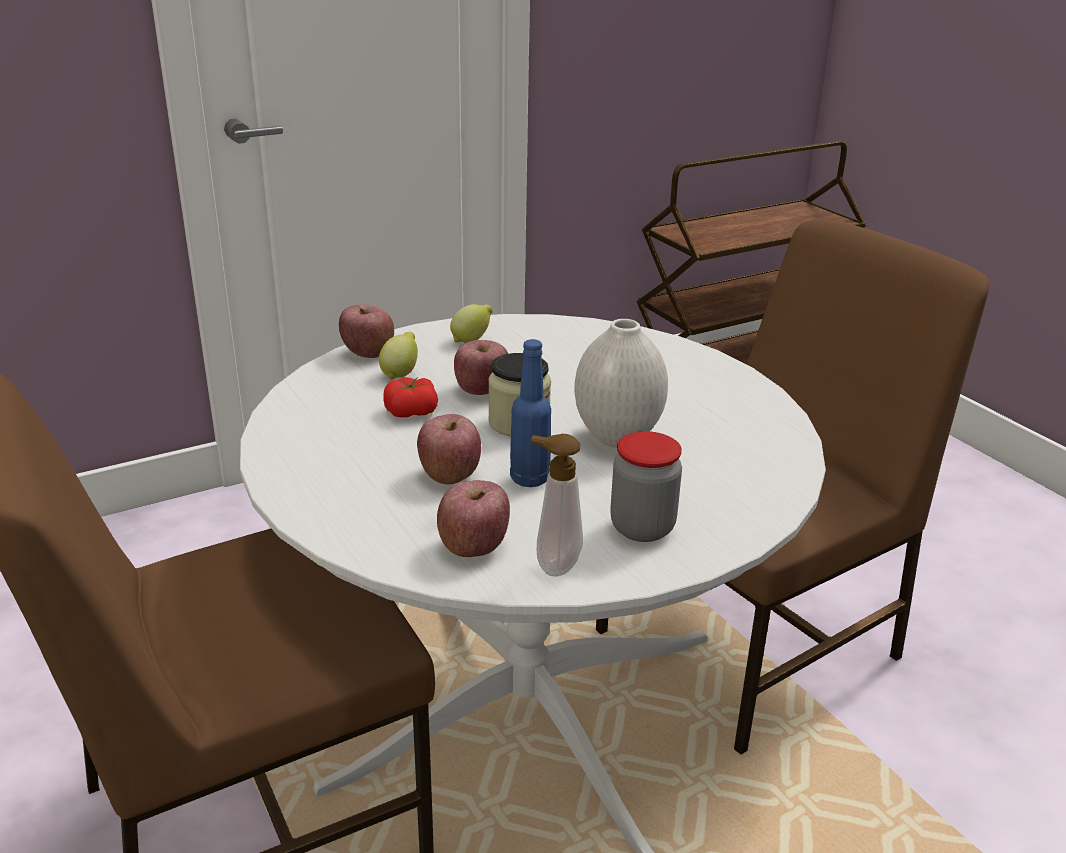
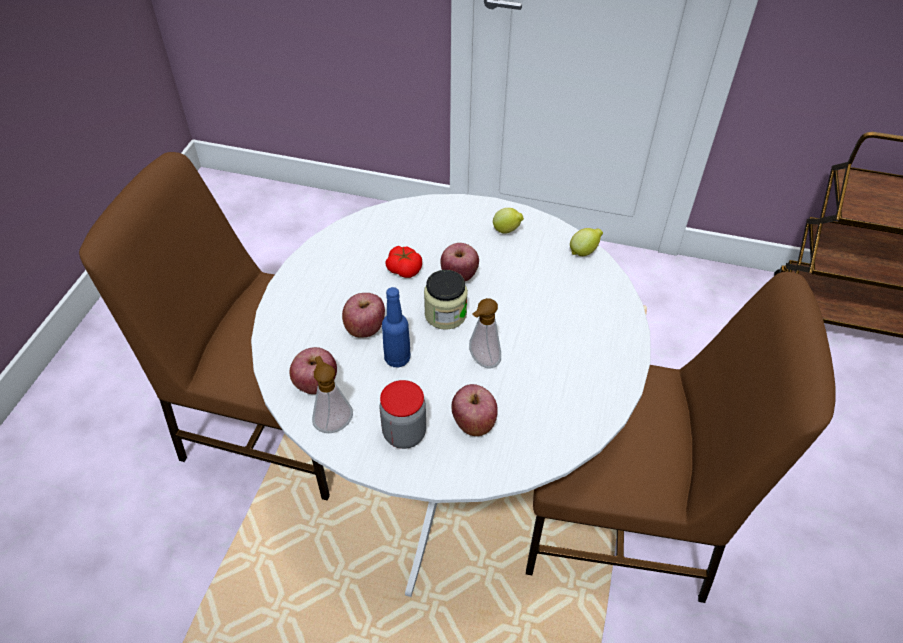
camera: 45 degrees right, 20 degrees up
(368, 353) = (439, 208): apple -> apple (474, 423)
(400, 373) = (435, 235): lemon -> lemon (584, 252)
(618, 437) = (482, 362): white vase -> soap dispenser

